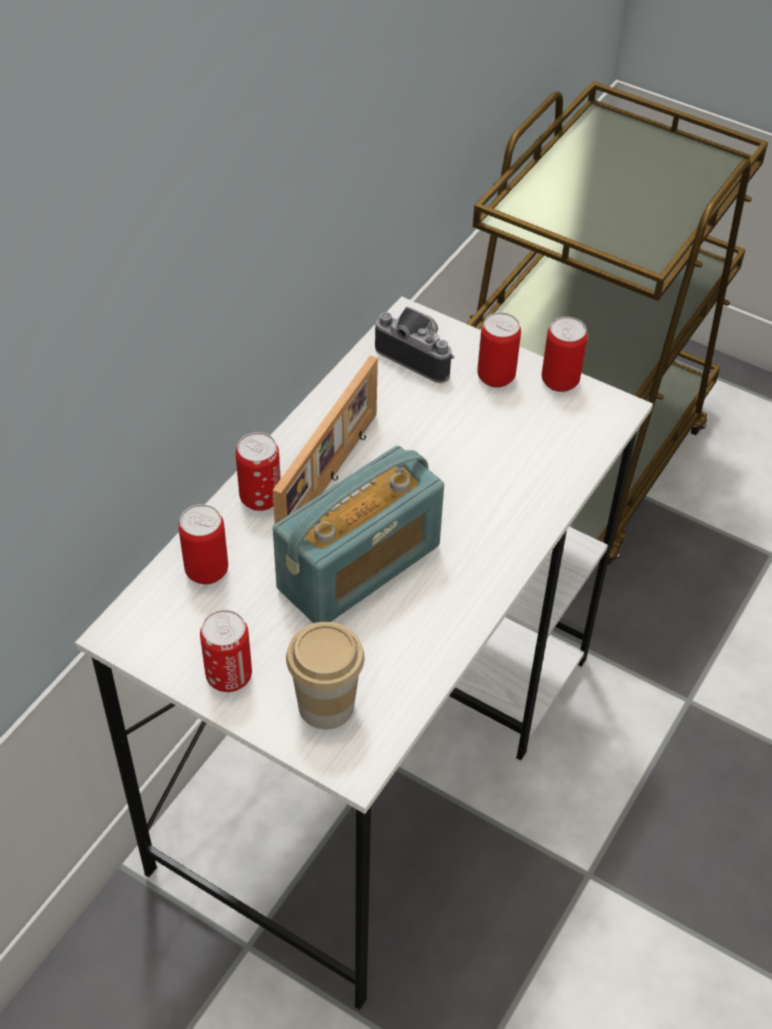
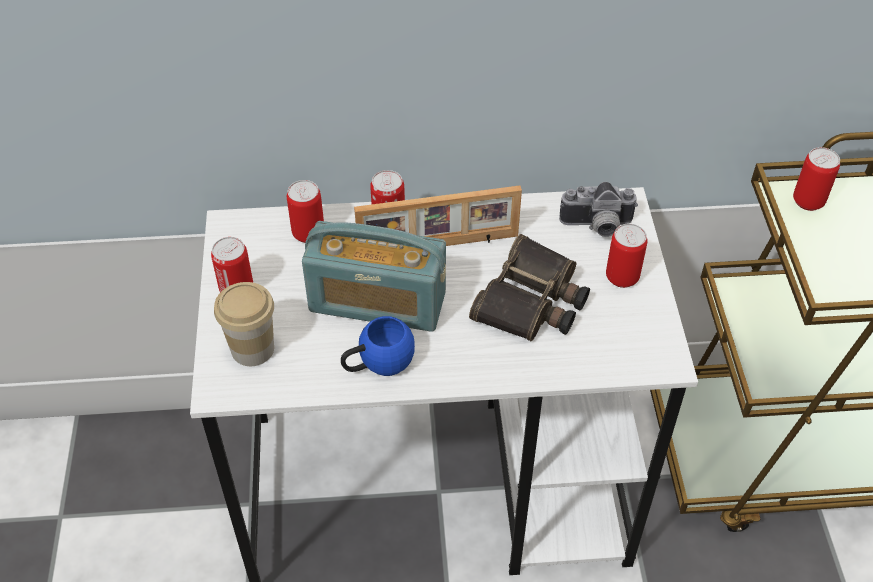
camera: 55 degrees right, 0 degrees up
(419, 355) = (597, 227): camera -> camera turned 90 degrees clockwise
(440, 612) = (377, 364): none -> blue mug
(467, 453) = (532, 301): none -> binoculars
(560, 381) = (658, 314): can -> can (808, 201)

